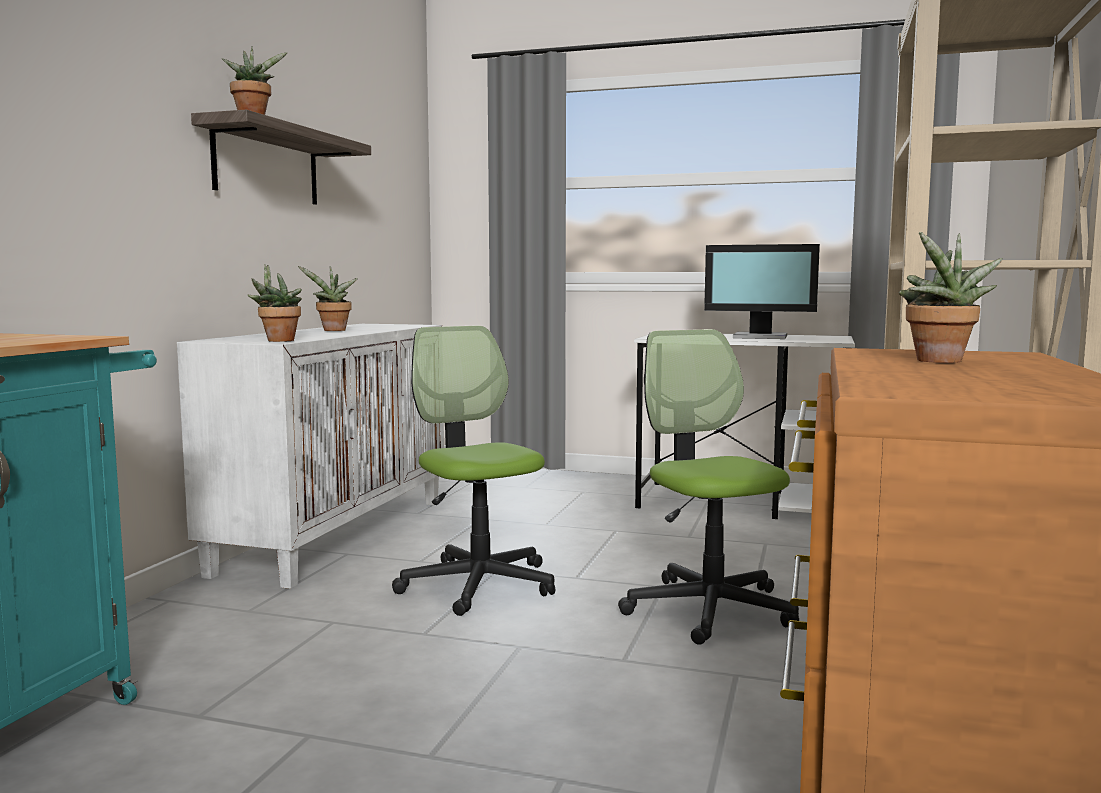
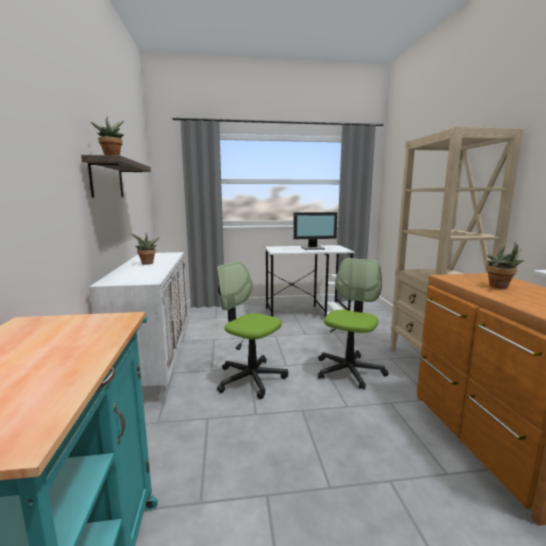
camera: 25 degrees left, 5 degrees up
(278, 340) = (147, 279): potted plant -> none
(709, 609) = (349, 371): office chair -> office chair turned 75 degrees clockwise

